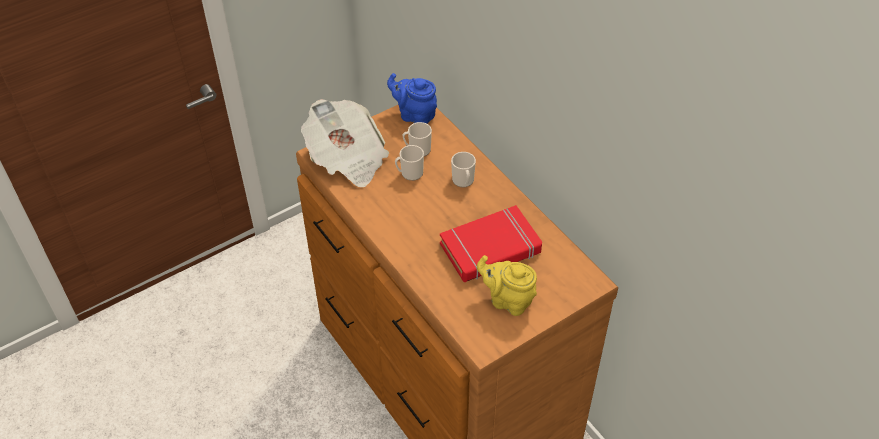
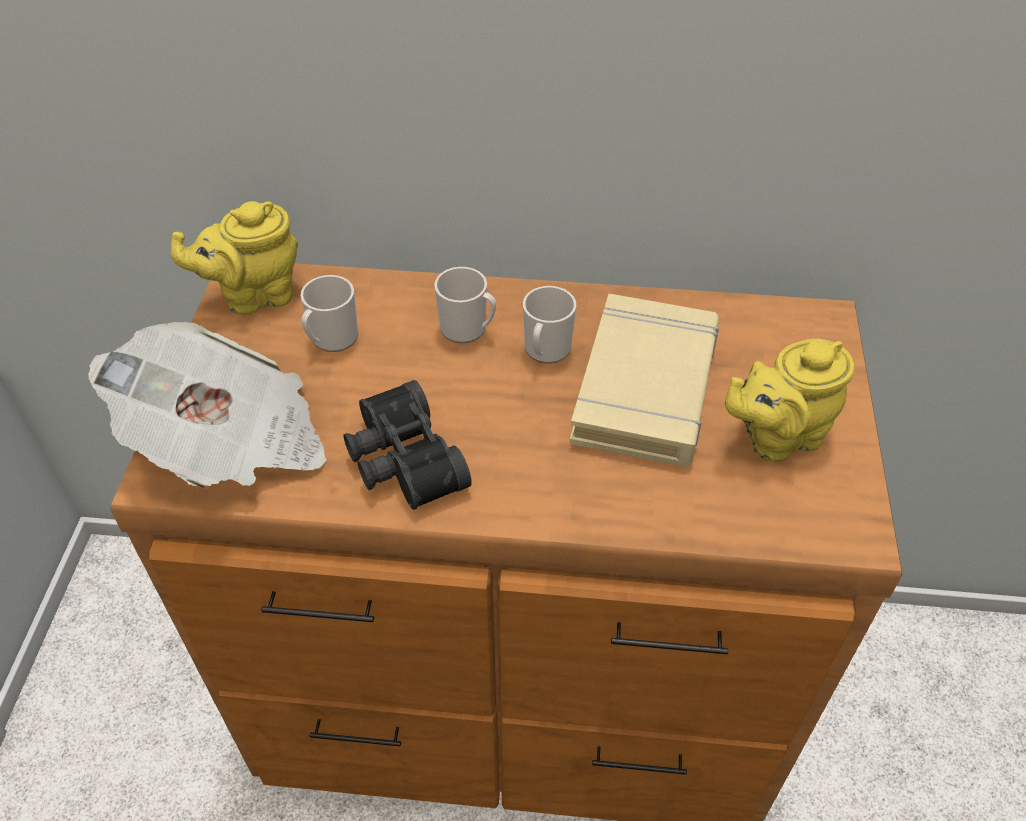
camera: 50 degrees left, 0 degrees up
(385, 205) = (401, 461): none -> black binoculars
(409, 173) = (370, 382): mug -> mug (545, 351)
(415, 115) = (254, 295): blue teapot -> yellow teapot
(490, 249) = (646, 388): red book -> beige book

